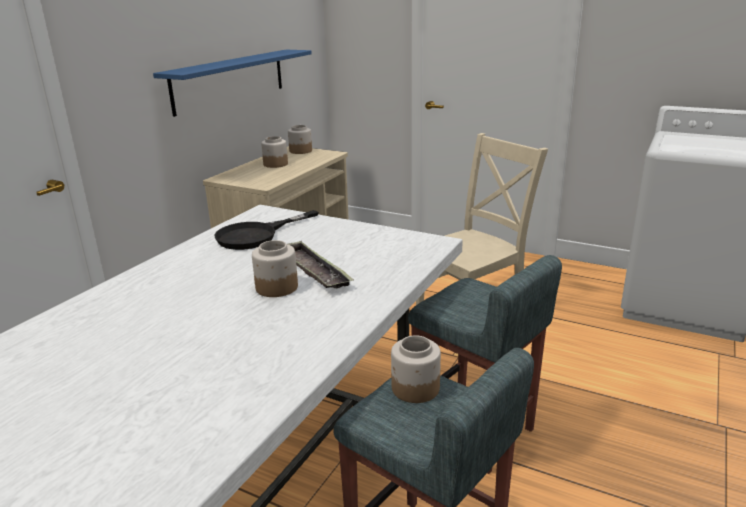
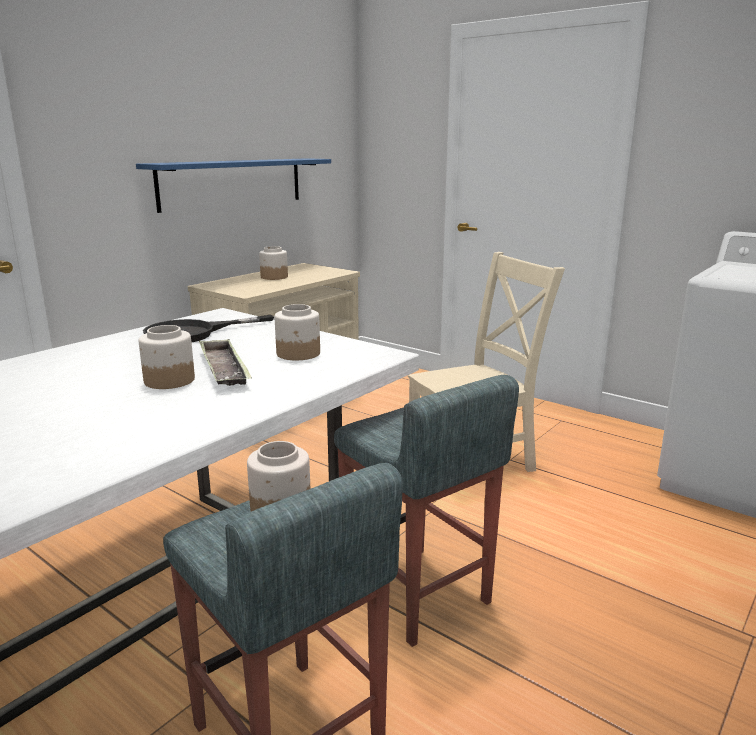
camera: 10 degrees right, 5 degrees down
(301, 151) = (310, 268): jar -> jar (298, 354)

